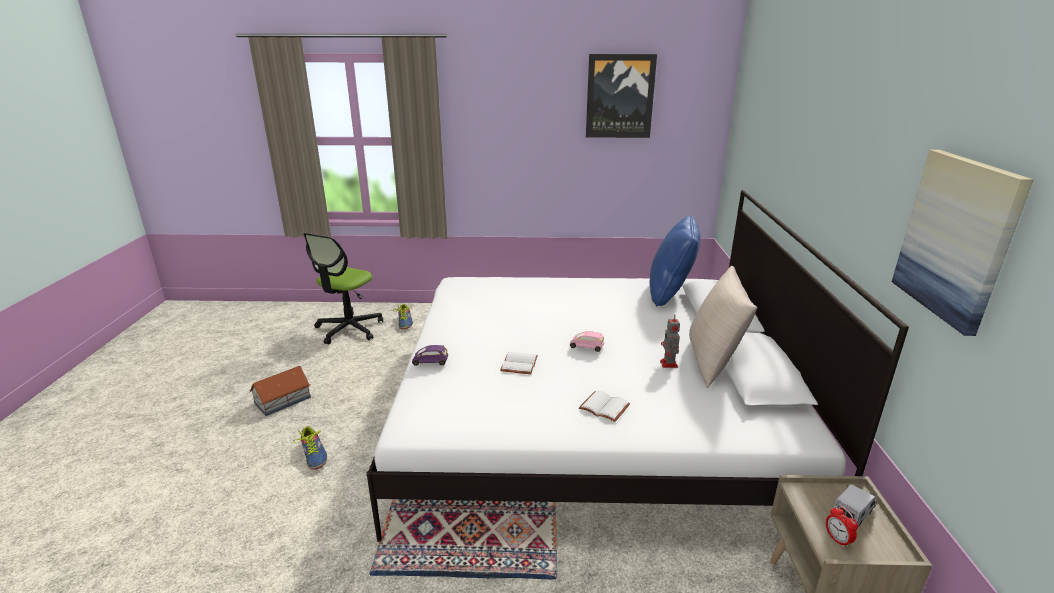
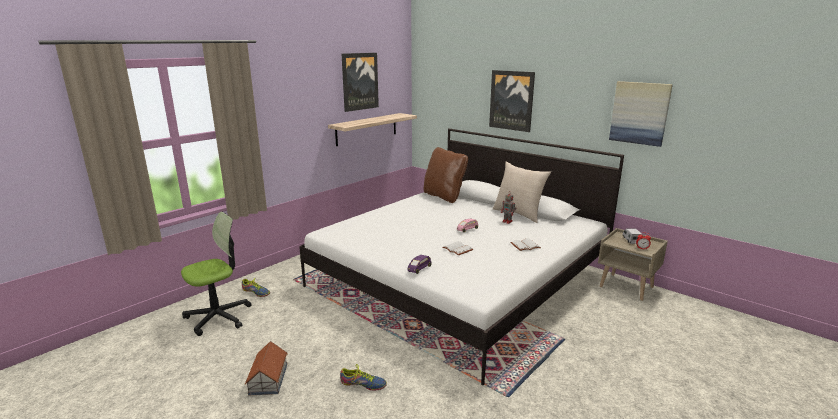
camera: 50 degrees left, 5 degrees down
(349, 329) = (218, 317): office chair -> office chair turned 105 degrees counterclockwise
(625, 167) = (367, 129): none -> shelf
(670, 294) = (444, 196): blue pillow -> brown pillow
(805, 158) = (511, 100): none -> picture

